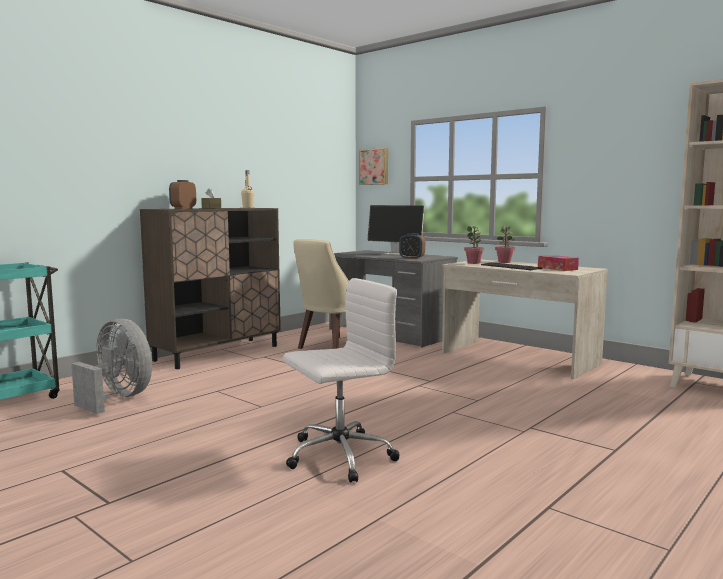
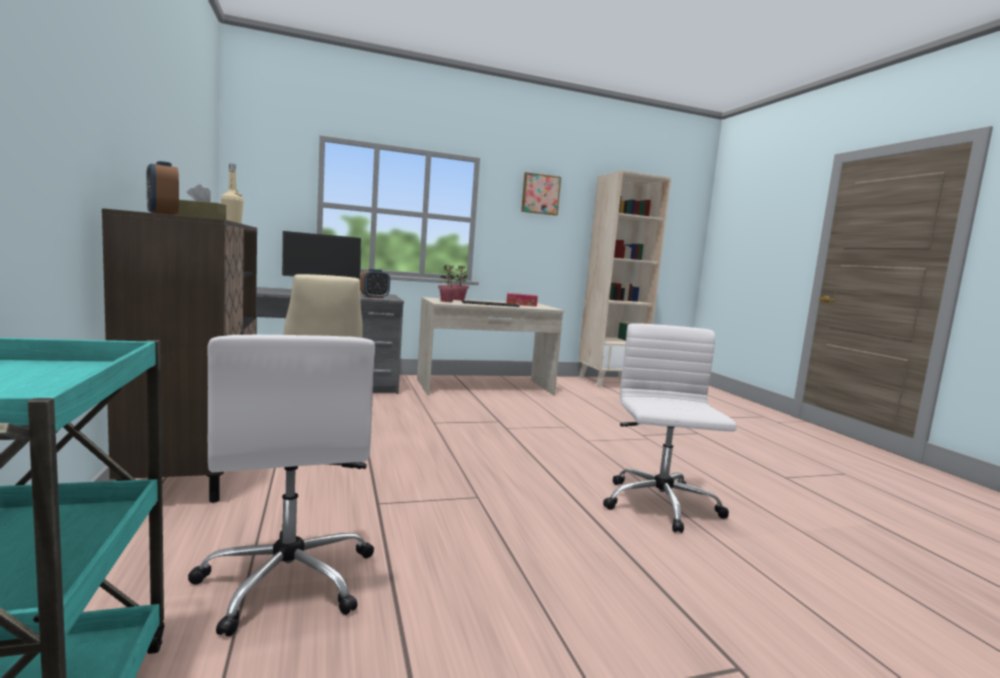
camera: 60 degrees left, 0 degrees up
(117, 398) = (288, 579): grey fan -> white office chair
(374, 166) = (257, 180): picture -> picture (540, 194)

